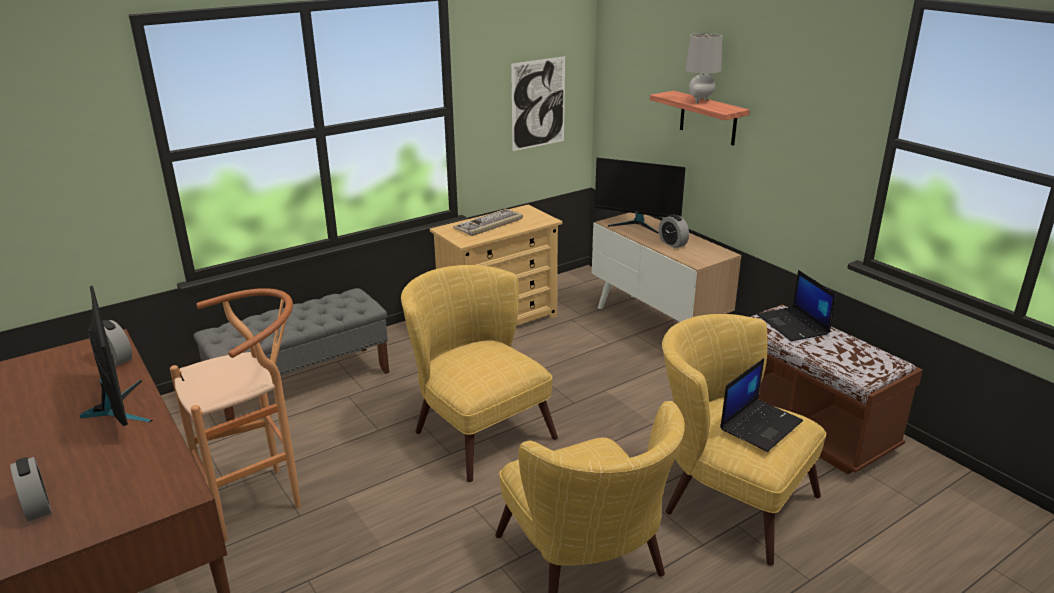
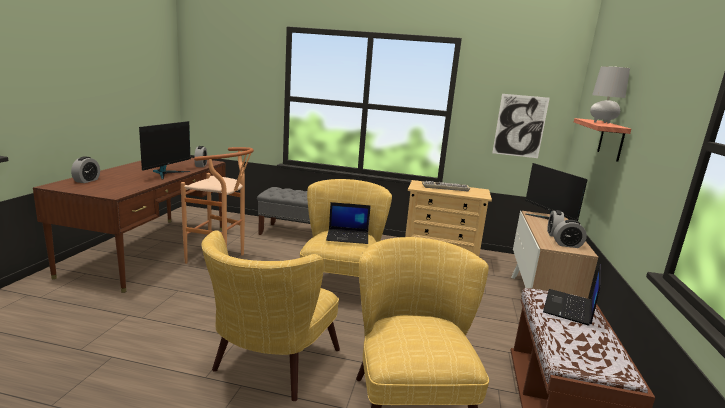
camera: 45 degrees right, 10 degrees down
(704, 253) = (567, 245): none -> alarm clock
(760, 424) = (423, 337): laptop -> laptop (348, 237)

